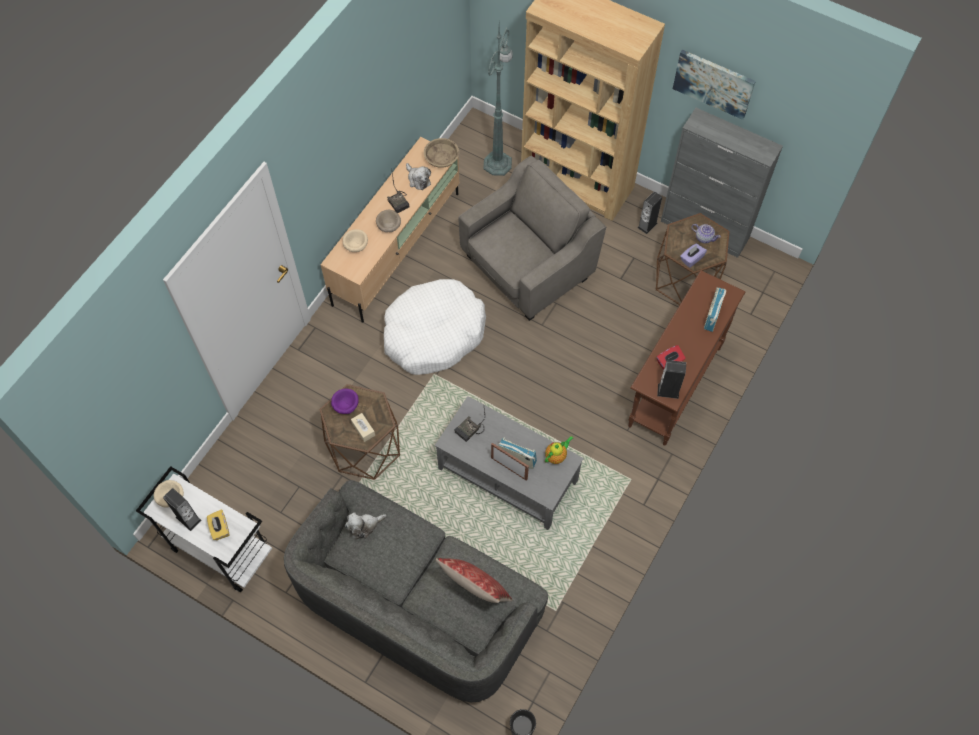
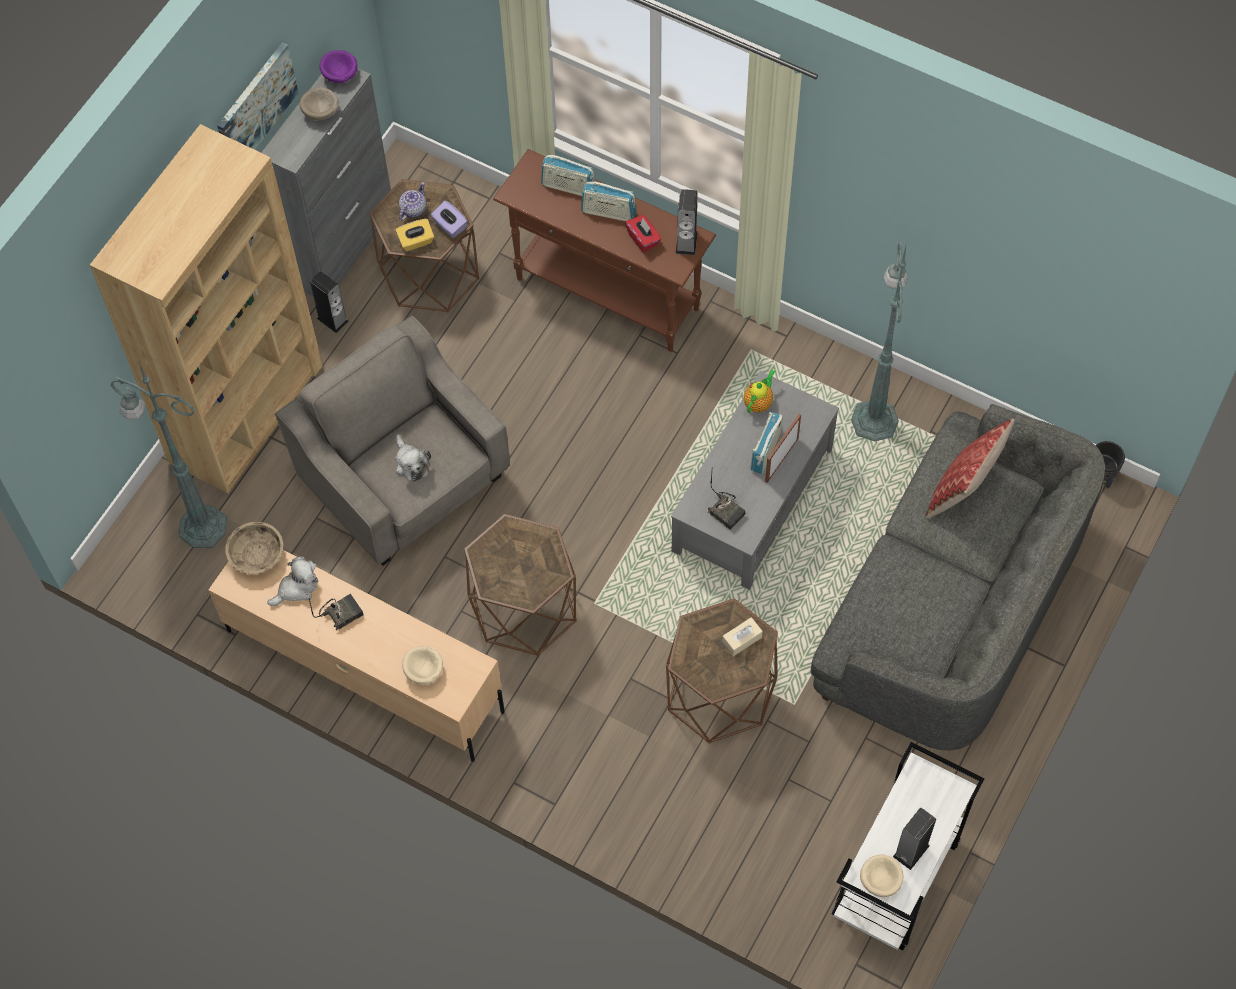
camera: 90 degrees left, 0 degrees up
(220, 528) = (922, 805): yellow tissue box -> yellow tissue box (416, 241)
(345, 405) = (704, 667): purple bowl -> purple bowl (340, 75)
(364, 526) = (886, 632): plush toy -> plush toy (411, 463)
(388, 226) = (388, 625): beige bowl -> beige bowl (321, 112)
(433, 334) = (524, 607): white dog bed -> brown side table
(556, 456) = (759, 402): teapot -> teapot turned 75 degrees clockwise
(573, 562) = (875, 418): none -> green floor lamp
(692, 340) = (608, 212): none -> radio

